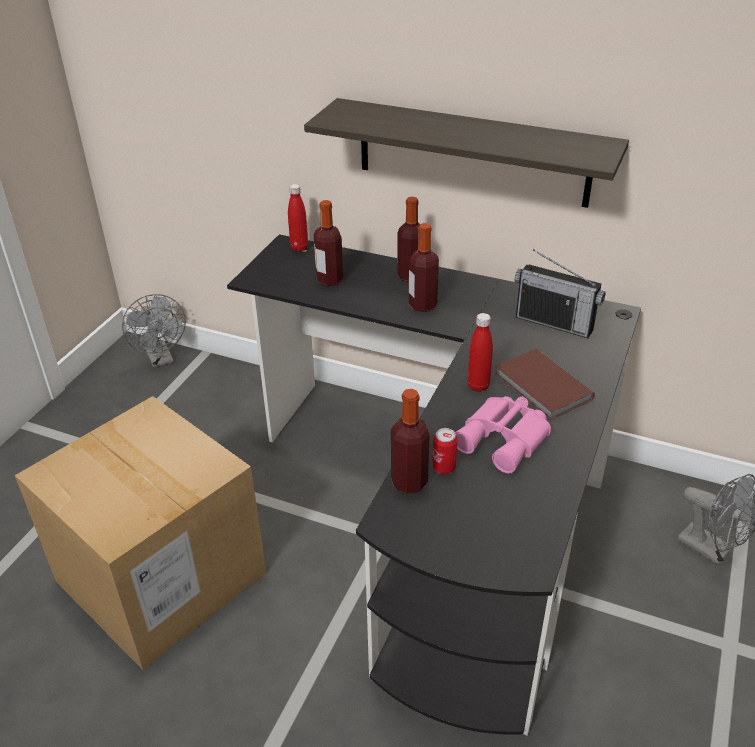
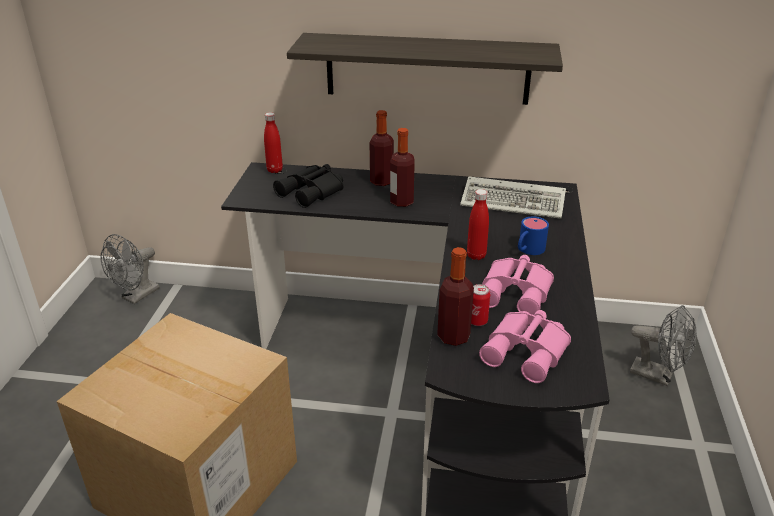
camera: 15 degrees left, 5 degrees down
(161, 359) = (136, 296): grey fan -> grey fan turned 75 degrees clockwise
(329, 280) = (312, 192): bottle -> black binoculars
(484, 515) = (528, 351): none -> pink binoculars
(542, 388) = (528, 250): brown book -> blue mug
(554, 323) = (515, 202): radio -> keyboard

